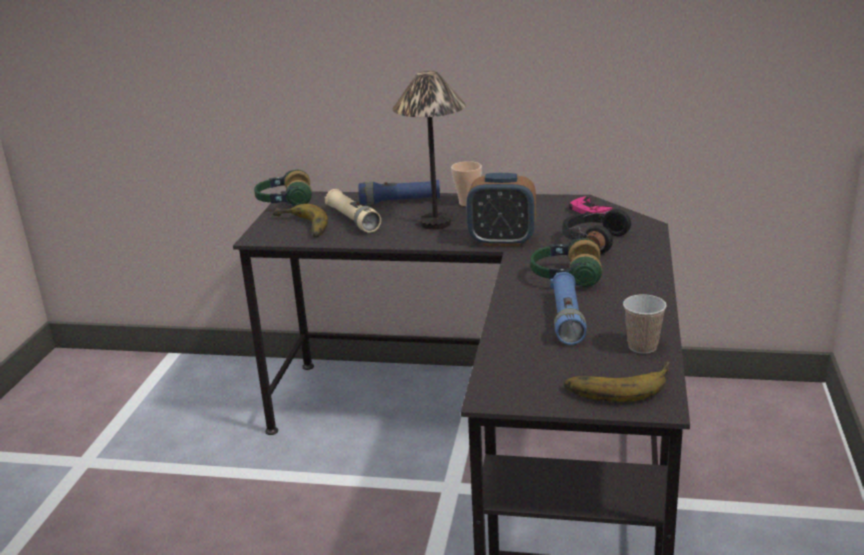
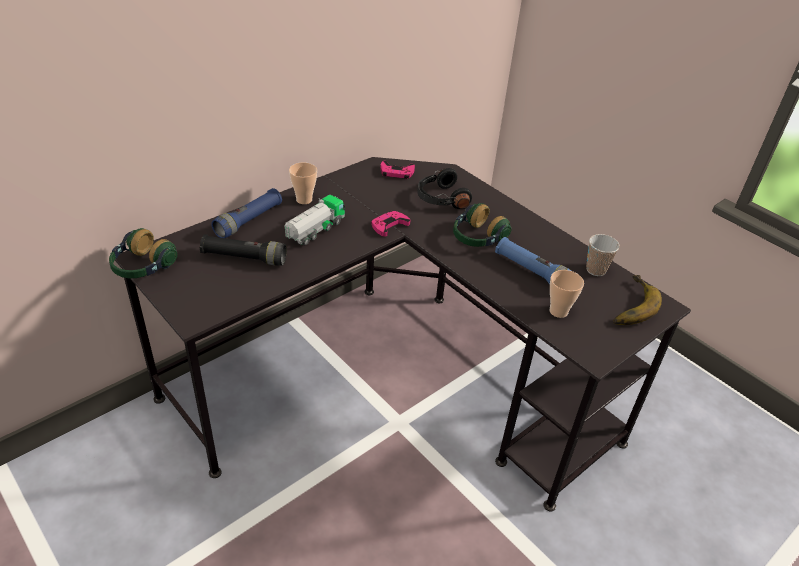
camera: 55 degrees left, 15 degrees up
(300, 227) = (211, 288): banana -> none
(353, 220) = (244, 258): beige flashlight -> black flashlight
(435, 223) = (315, 231): table lamp -> toy truck
(502, 241) = (389, 225): alarm clock -> pink game controller
(528, 354) = (558, 311): none -> cup

